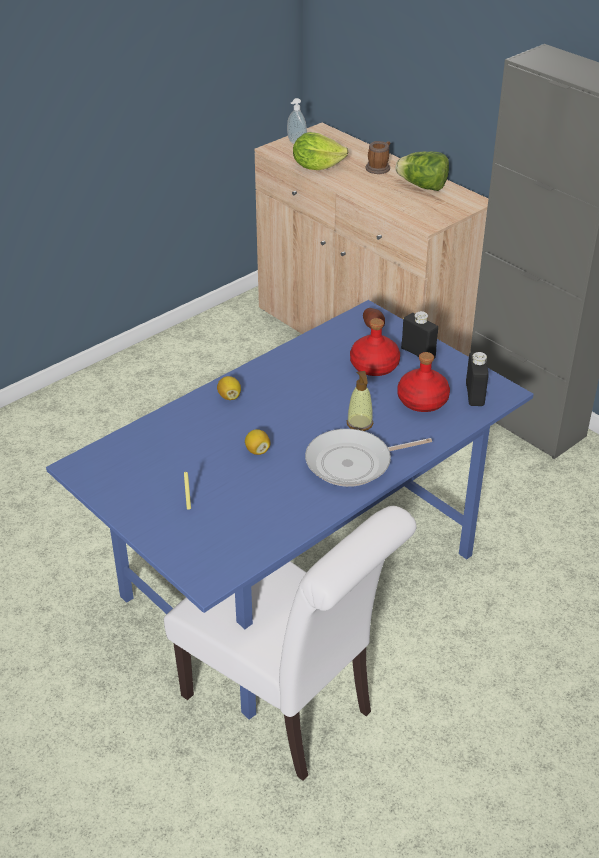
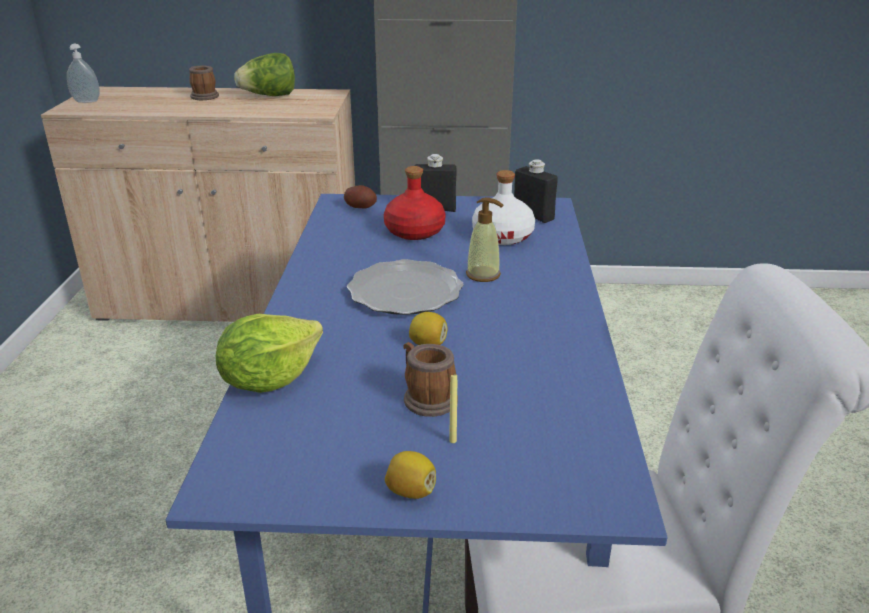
camera: 45 degrees left, 10 degrees down
(210, 479) = (426, 398): none -> mug
(229, 396) = (311, 315): lemon -> lemon (410, 491)
(297, 409) = (404, 292): none -> plate
(316, 166) = (137, 109): lettuce -> lettuce (269, 379)
(353, 463) = (538, 305): frying pan -> none
(423, 401) = (502, 236): red bottle -> white bottle

